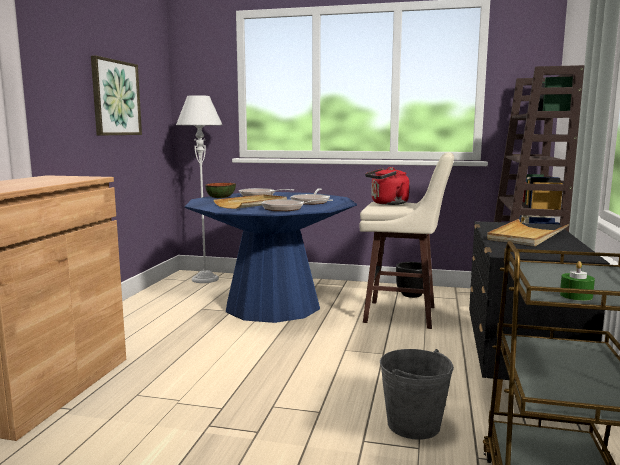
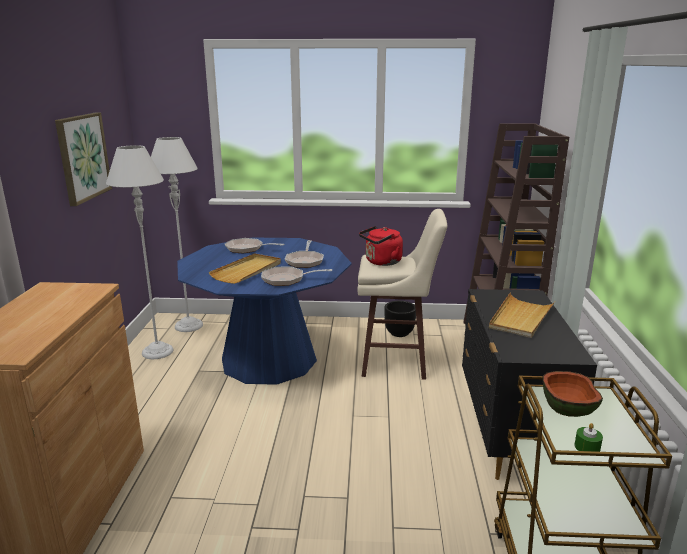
camera: 10 degrees left, 10 degrees up
(169, 294) = (157, 351): none -> grey floor lamp
(221, 198) = (208, 256): bowl -> bowl (568, 409)
(413, 425) = (431, 503): grey bucket -> none

